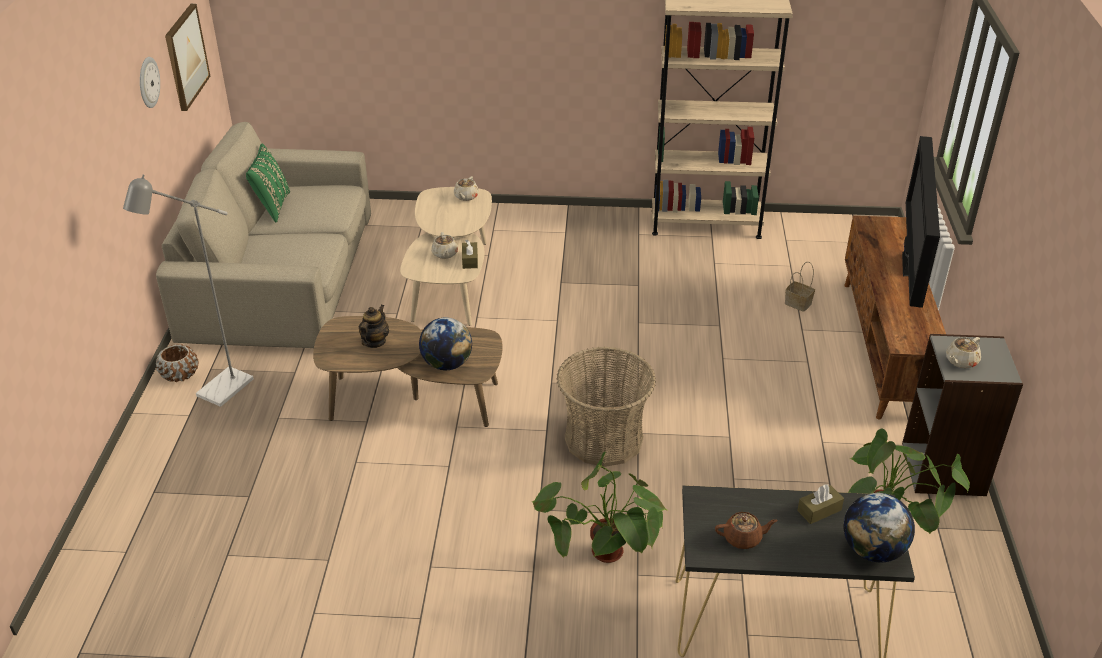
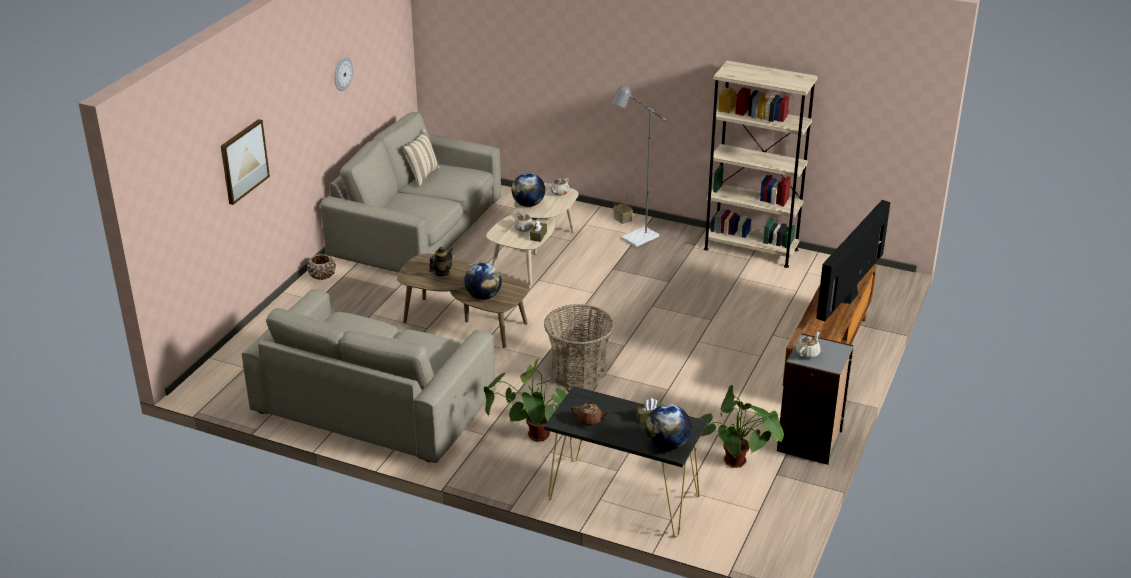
camera: 20 degrees right, 5 degrees down
(185, 56) = (380, 60): picture -> picture (243, 161)
(218, 393) = (341, 292): grey floor lamp -> grey floor lamp (635, 240)
(272, 207) = (422, 176): green pillow -> beige pillow
(350, 560) = (375, 402): none -> beige sofa
(436, 220) = (528, 204): none -> globe
(797, 303) = (782, 317): basket -> basket (622, 219)
(961, 361) = (808, 353): beige teapot -> beige teapot turned 150 degrees clockwise

